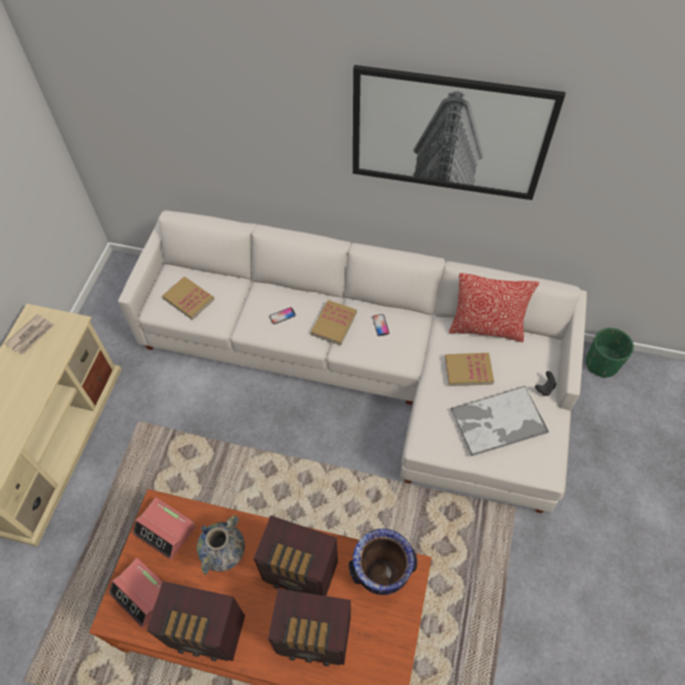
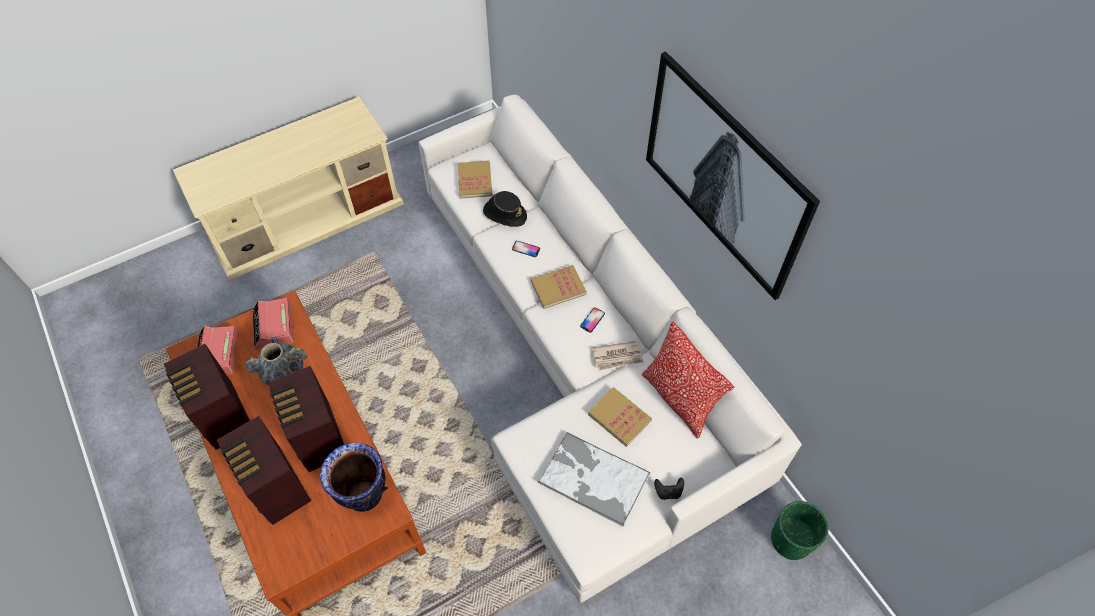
camera: 45 degrees right, 0 degrees up
(31, 335) = (338, 121): newspaper -> newspaper (617, 357)
(238, 305) = (504, 214): none -> black hat

